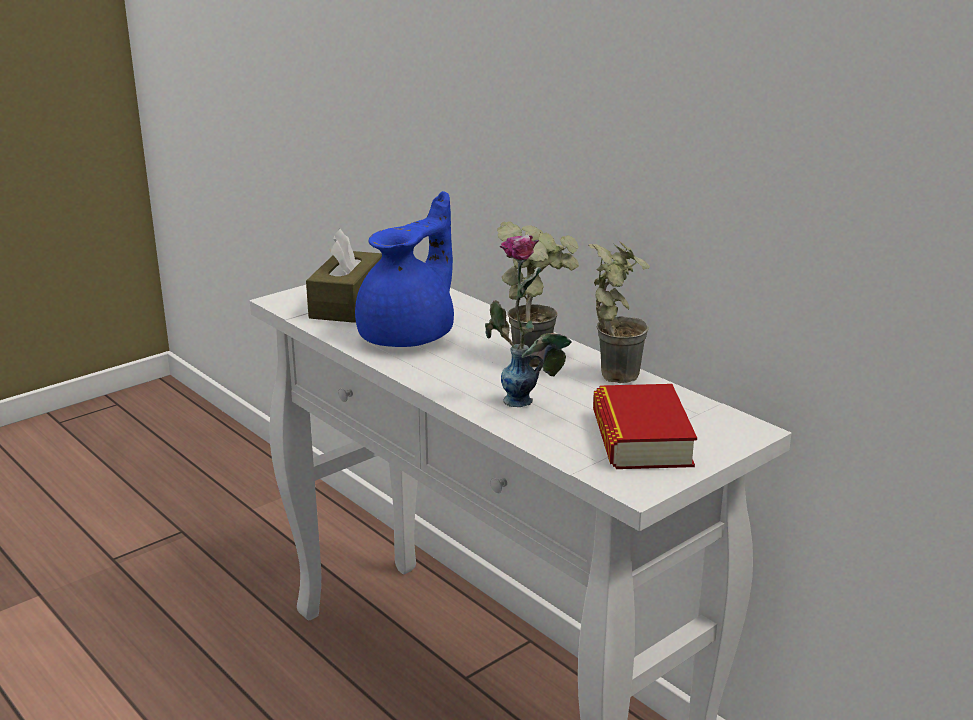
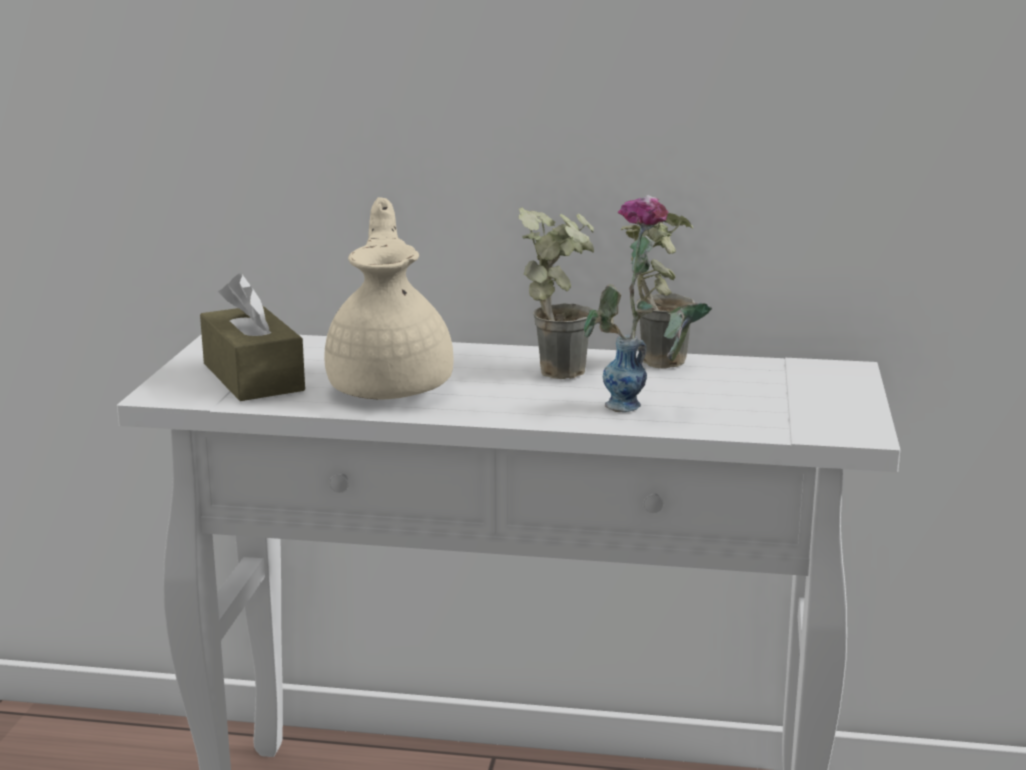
camera: 40 degrees left, 5 degrees down
(410, 335) = (392, 385): blue teapot -> beige teapot
(641, 438) = (786, 400): book -> none

